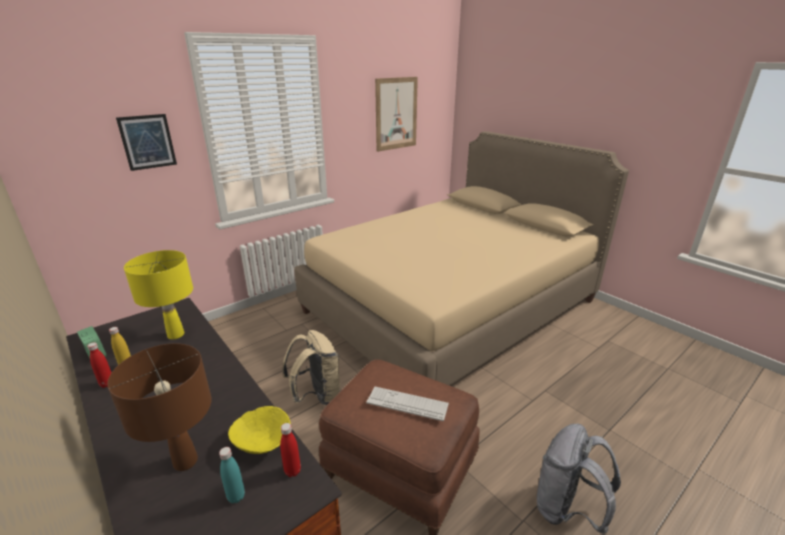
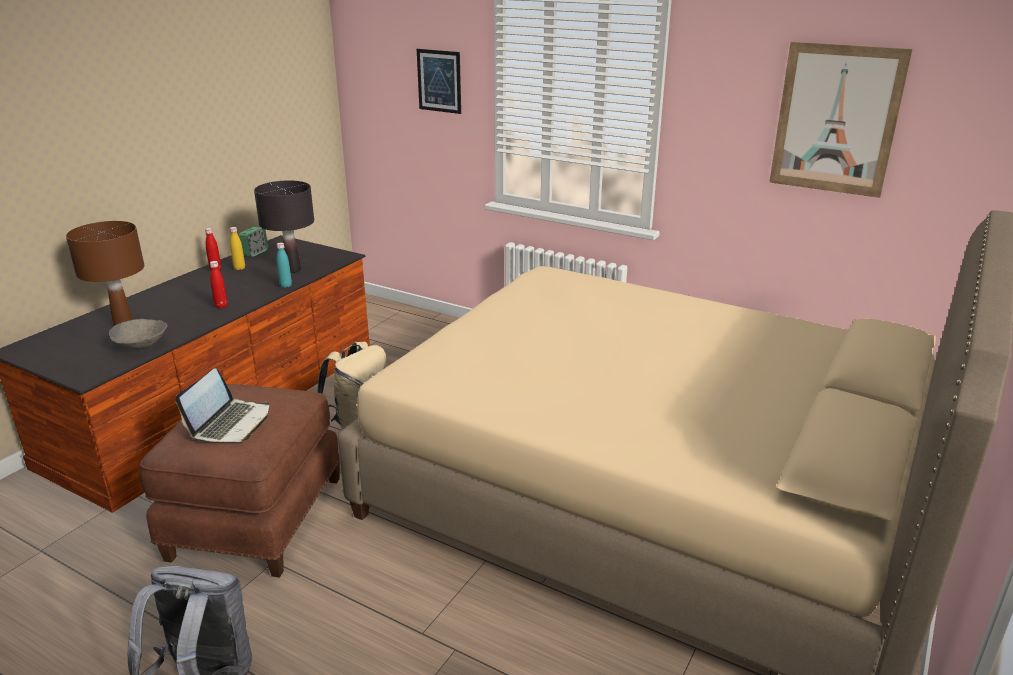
camera: 70 degrees right, 0 degrees up
(176, 335) = (293, 270): yellow table lamp -> black table lamp
(236, 496) = (84, 351): turquoise bottle -> turquoise bottle (286, 286)
(262, 442) = (142, 345): yellow bowl -> grey bowl
(292, 471) = (107, 366): red bottle -> red bottle (221, 306)
(407, 404) = (230, 423): keyboard -> laptop

